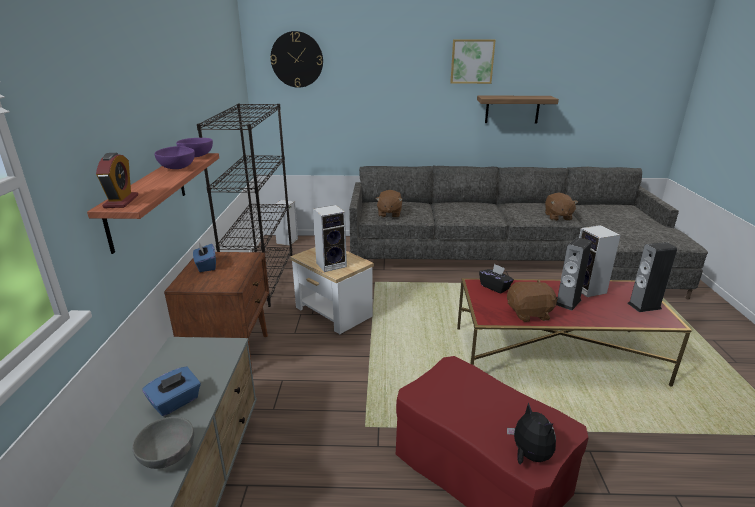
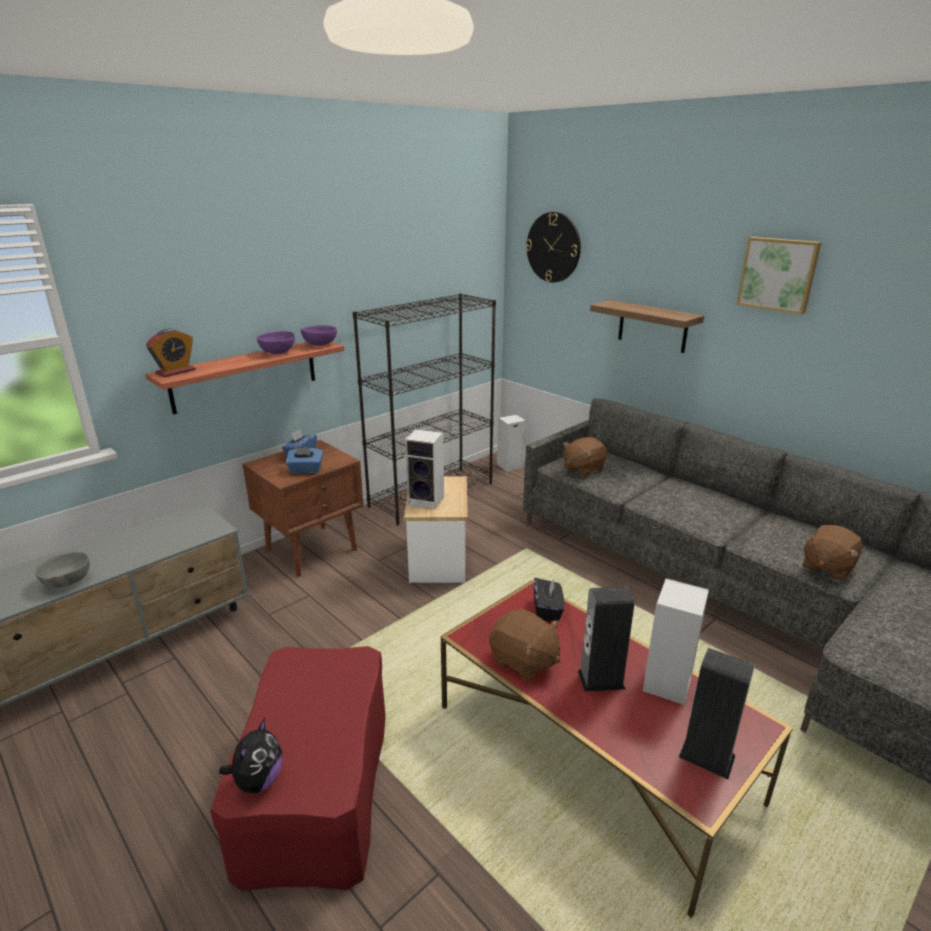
camera: 45 degrees right, 0 degrees up
(176, 402) = (127, 550): blue tissue box -> blue tissue box (305, 470)
(512, 109) = (839, 363): shelf -> shelf (652, 326)

